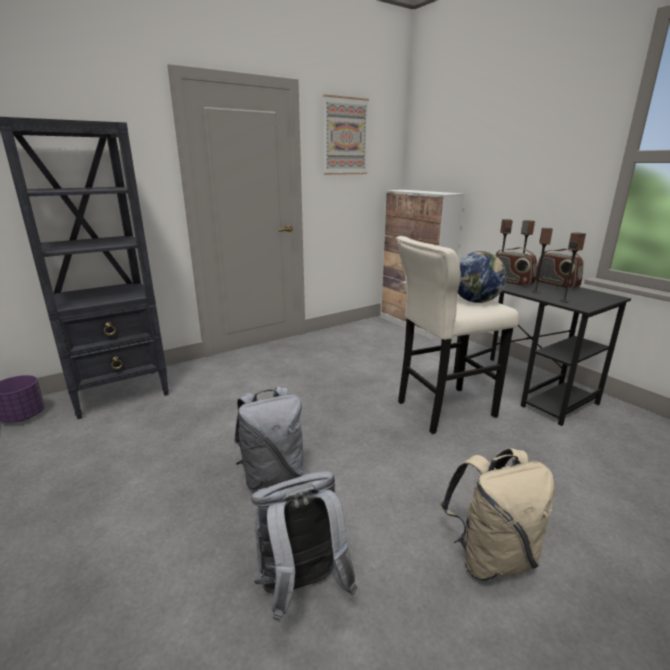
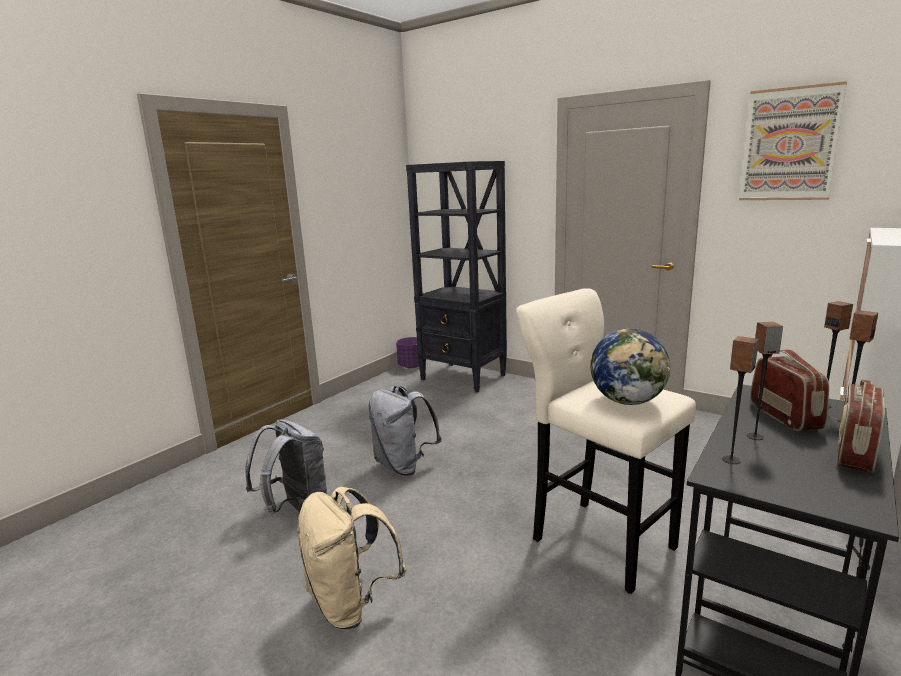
camera: 70 degrees right, 5 degrees down
(511, 283) = (785, 416): radio -> radio turned 150 degrees clockwise

